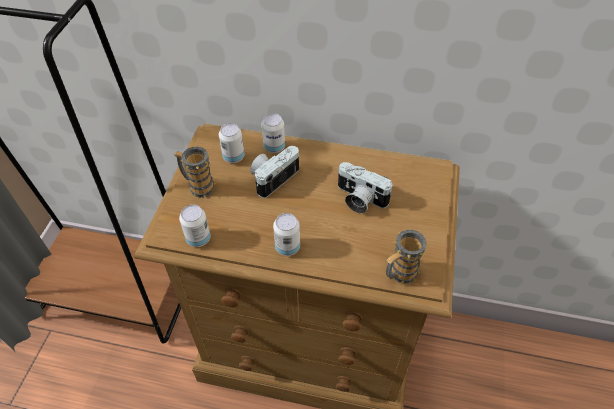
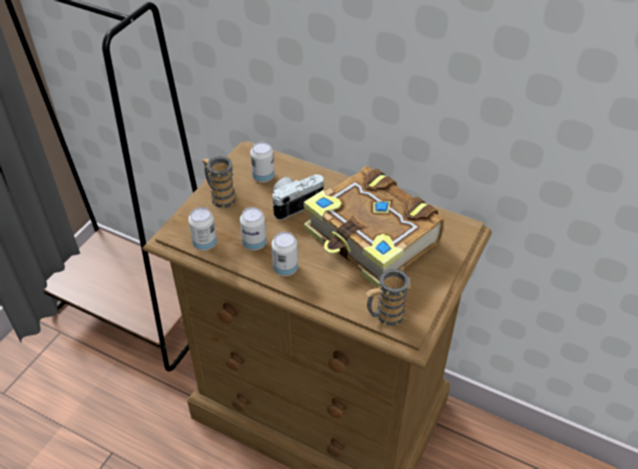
camera: 15 degrees right, 5 degrees down
(274, 147) = (306, 175): can -> can (254, 243)
(359, 199) = (372, 240): camera -> book

